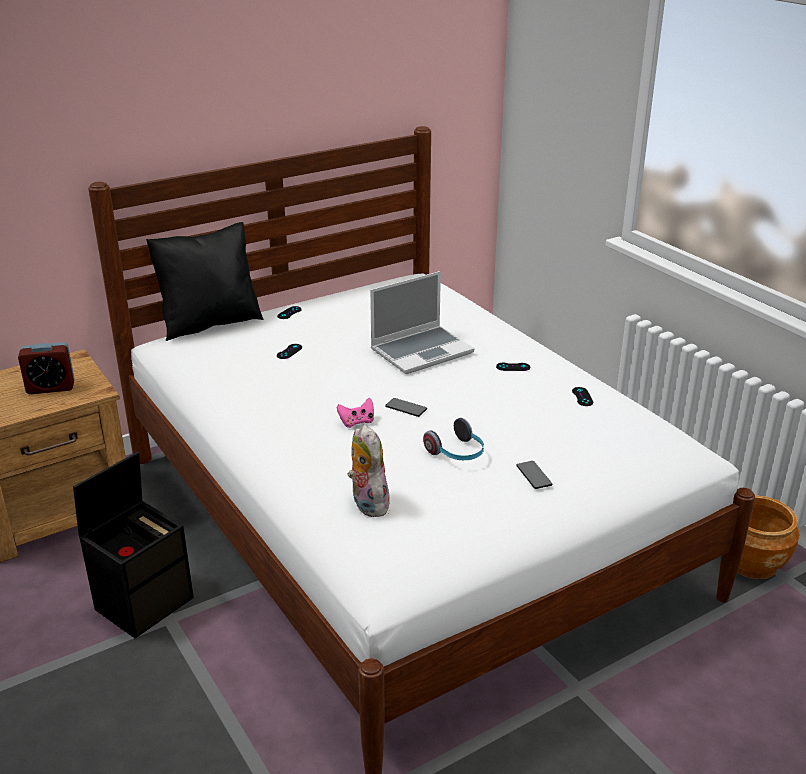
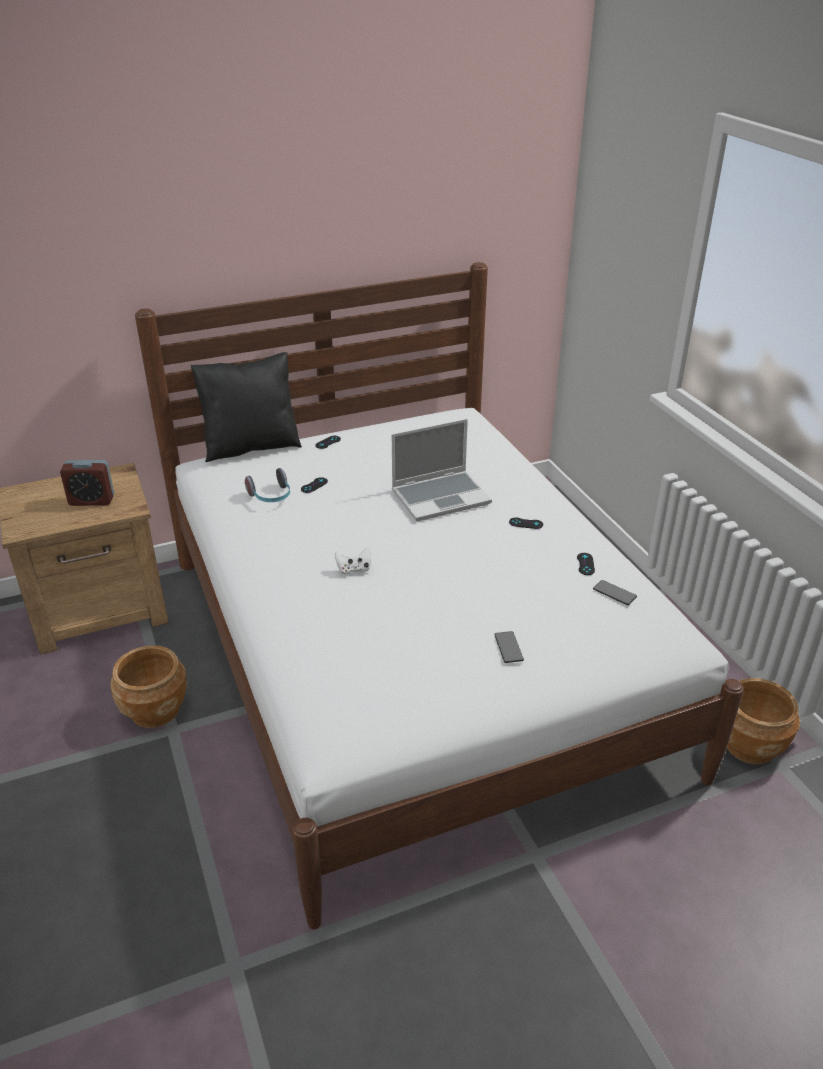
camera: 10 degrees right, 5 degrees up
(145, 602) = (155, 710): black storage box -> brown planter
(357, 422) = (354, 569): pink game controller -> white game controller
(367, 504) = (337, 659): plush toy -> none
(406, 408) = (406, 559): phone -> phone (614, 593)
(457, 453) = (440, 614): headphones -> headphones (271, 497)

